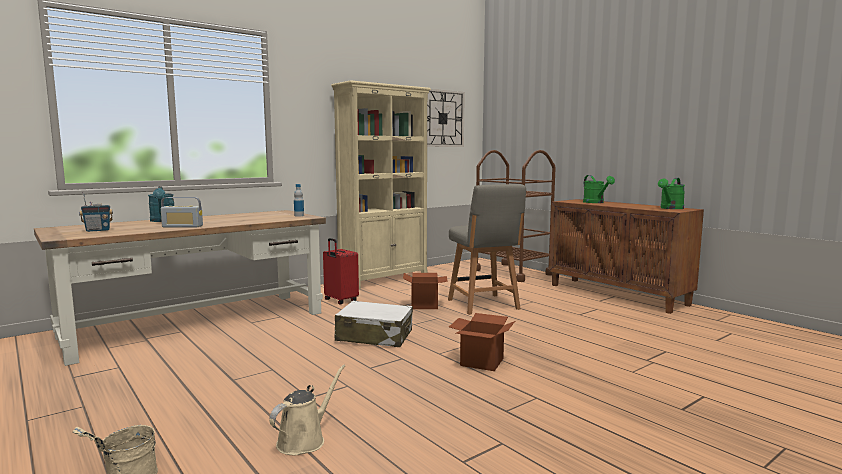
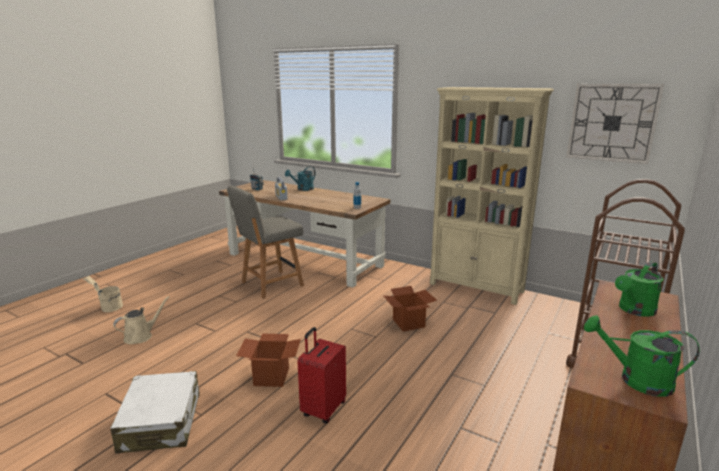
camera: 70 degrees right, 10 degrees up
(304, 440) = (141, 336): beige watering can -> beige watering can turned 60 degrees counterclockwise
(340, 301) = (390, 286): red suitcase -> red suitcase (323, 409)
(374, 336) = (311, 319): white suitcase -> white suitcase (161, 422)
(484, 305) = (438, 354): grey chair -> grey chair (270, 285)

